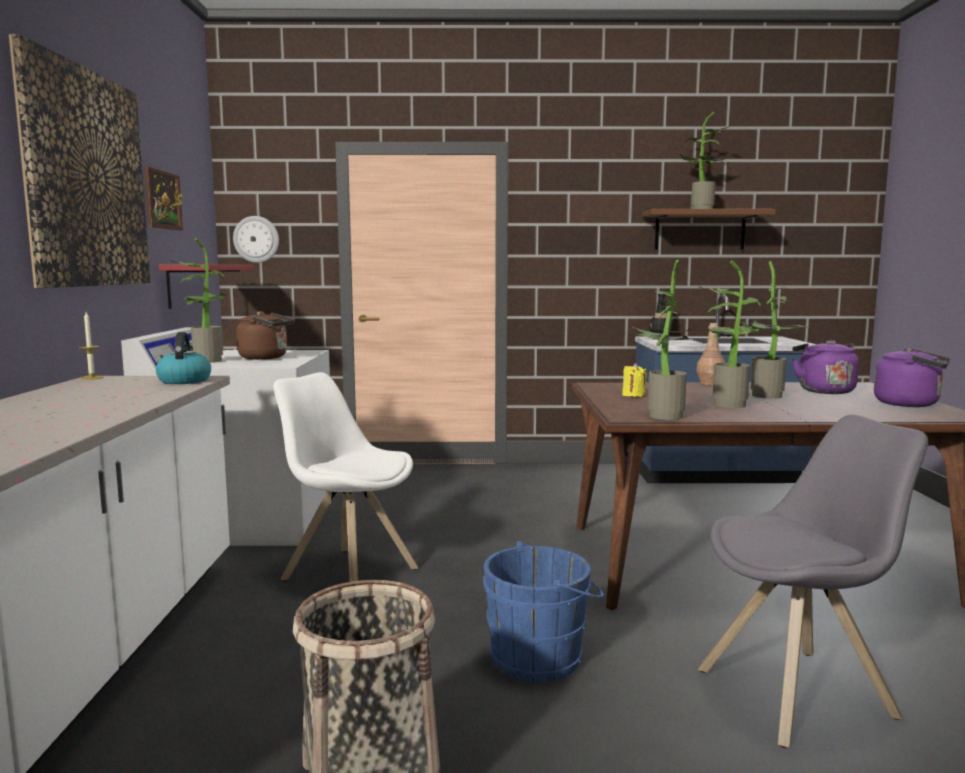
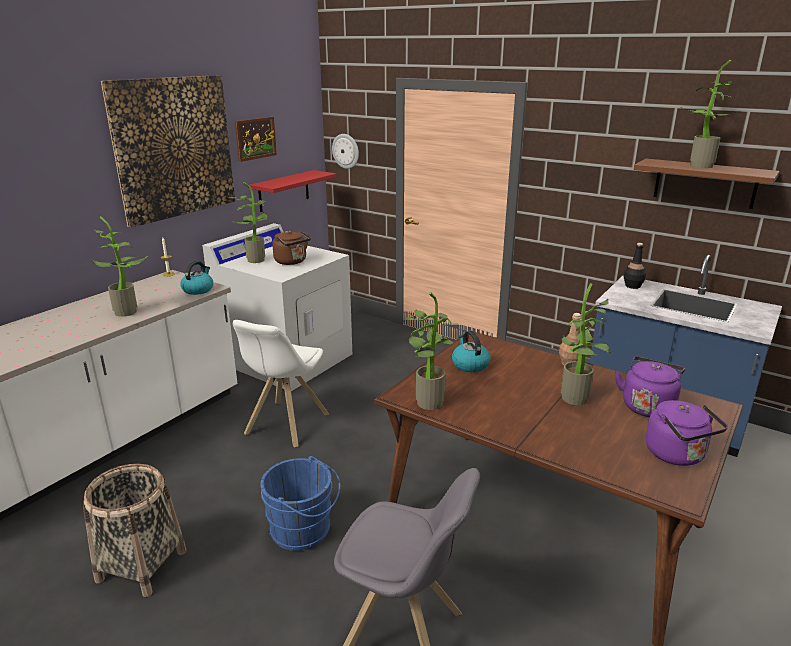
camera: 35 degrees right, 15 degrees up
(349, 574) = (286, 424): white chair -> white chair turned 135 degrees counterclockwise
(633, 395) = (469, 365): yellow candle -> kettle
(727, 404) = (513, 400): potted plant -> potted plant (129, 311)

